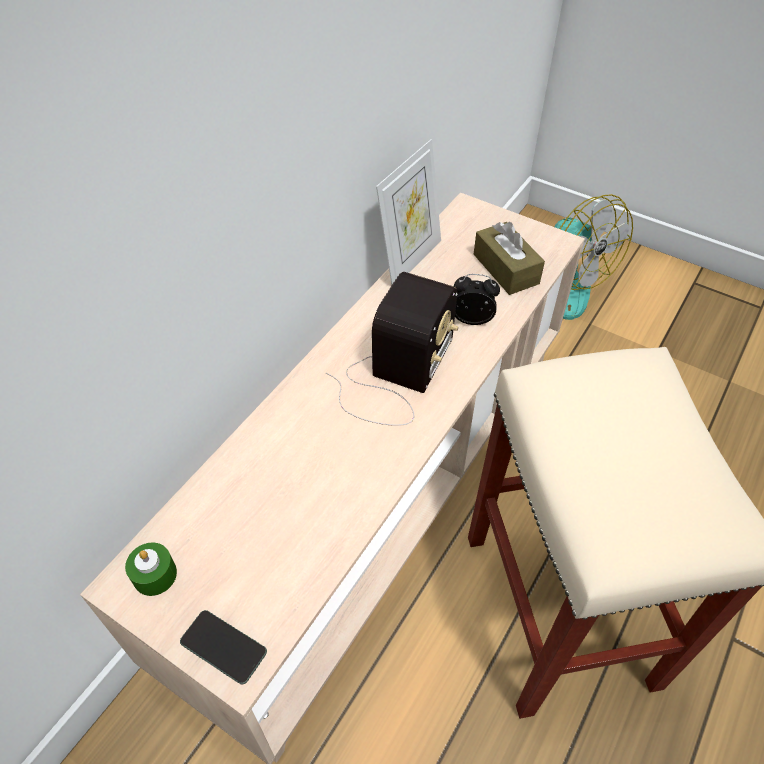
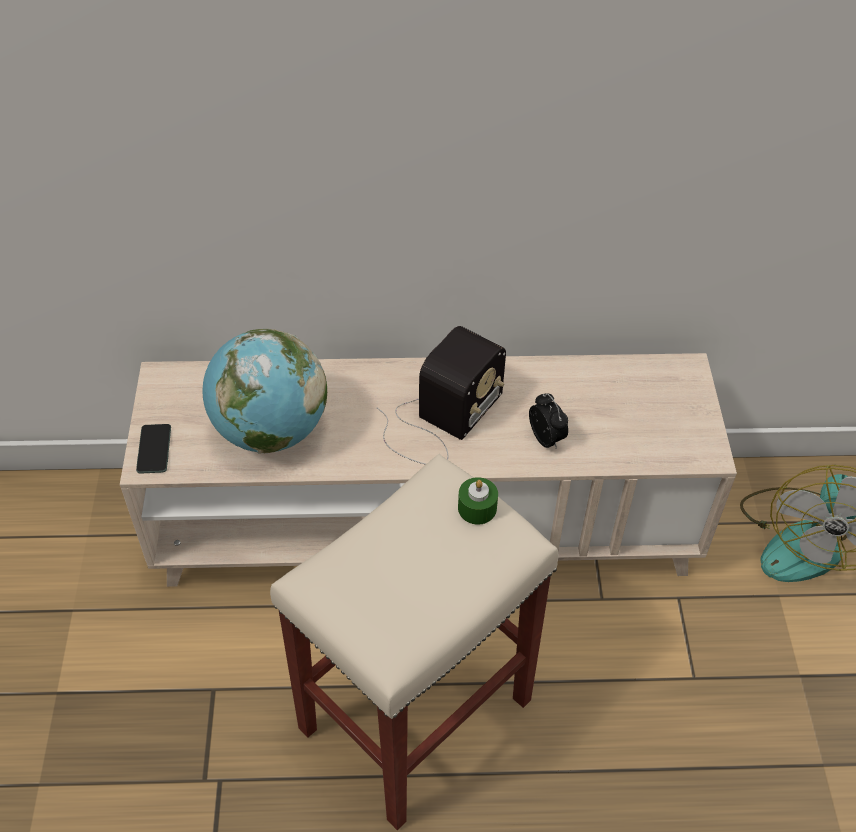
camera: 55 degrees right, 0 degrees up
(155, 575) = (177, 387): green candle -> green candle (477, 508)
(295, 515) = (270, 430): none -> globe
(395, 376) = (439, 420): radio -> radio turned 45 degrees counterclockwise
(409, 260) = (577, 364): picture frame -> none
(505, 269) = (632, 433): brown tissue box -> none

